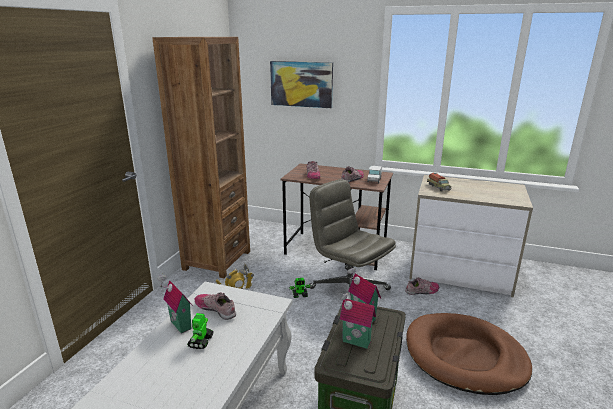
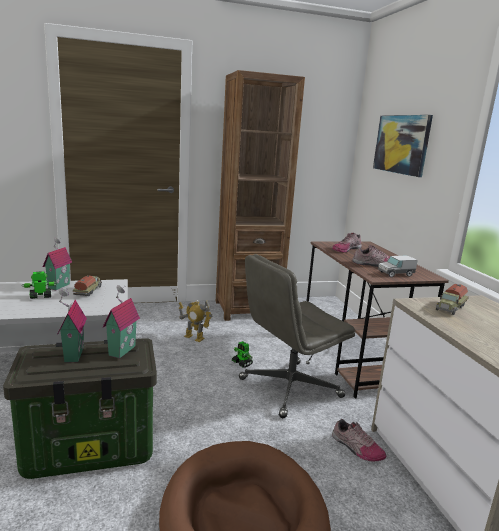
camera: 55 degrees right, 5 degrees down
(216, 309) = (88, 291): shoe -> toy truck
(348, 288) = (289, 388): grey office chair -> grey office chair turned 135 degrees counterclockwise

